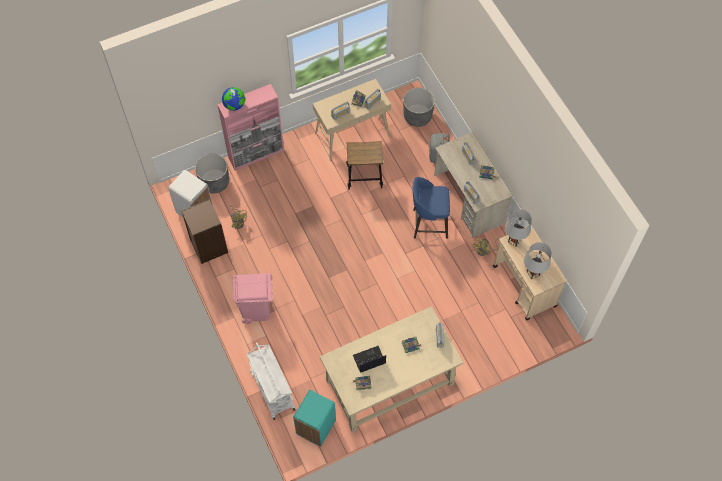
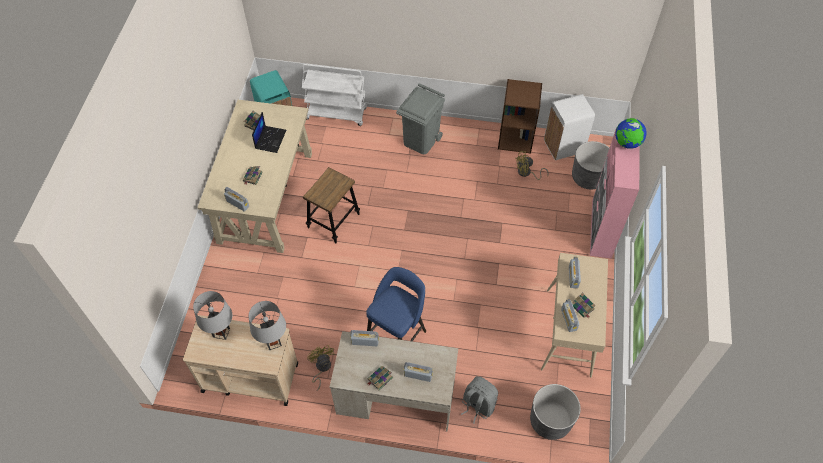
camera: 125 degrees right, 5 degrees down
(256, 309) = (421, 140): pink trash can -> grey trash can
(364, 177) = (502, 310): stool -> stool (333, 221)

